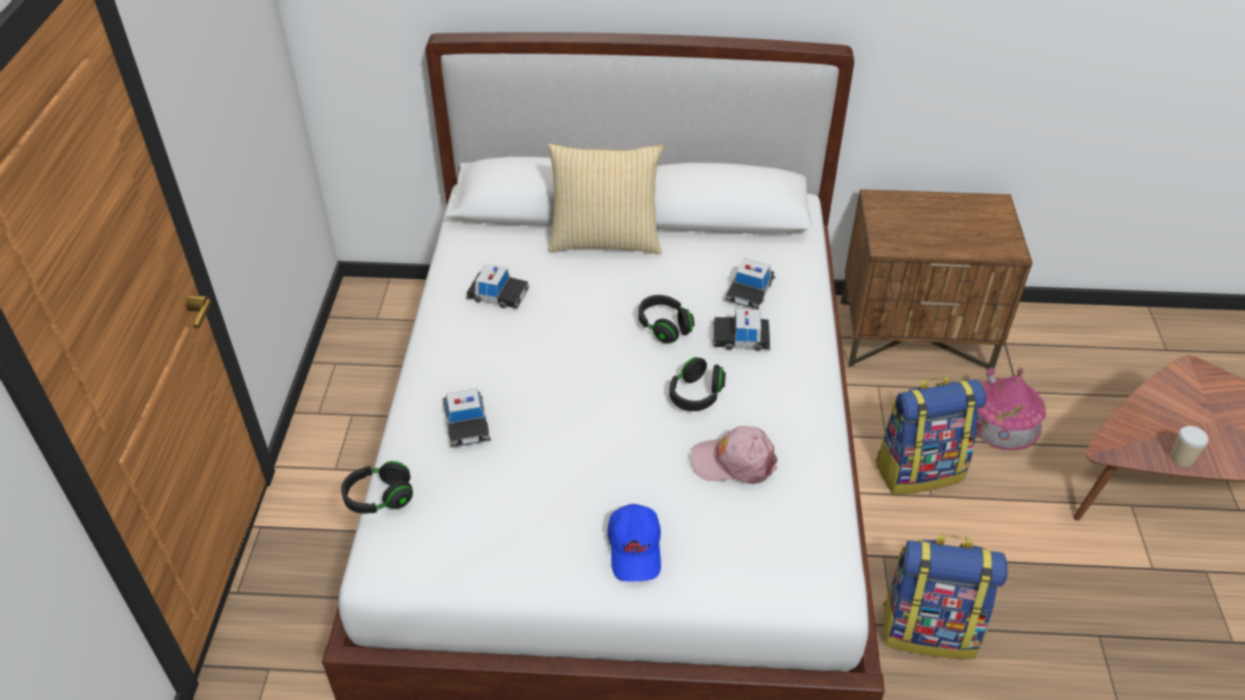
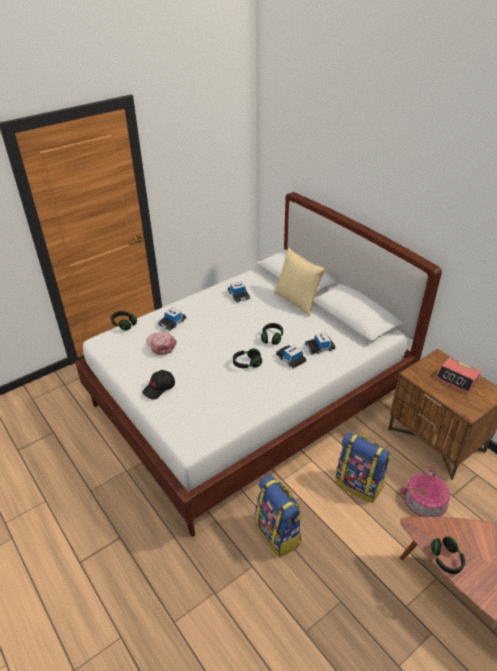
camera: 50 degrees right, 5 degrees down
(635, 549) = (159, 388): blue cap -> black cap
(734, 462) = (225, 390): pink cap -> pink cap (161, 344)
(938, 215) = (457, 379): none -> alarm clock
(1182, 458) = (446, 559): cup -> black headphones

